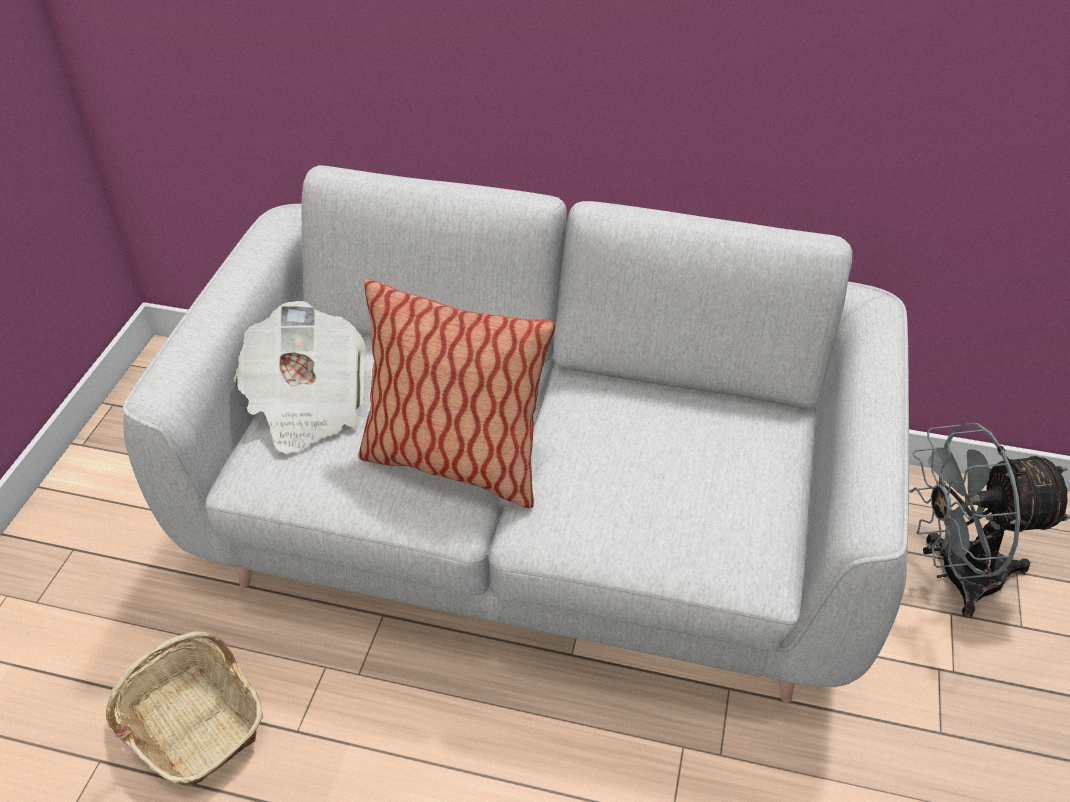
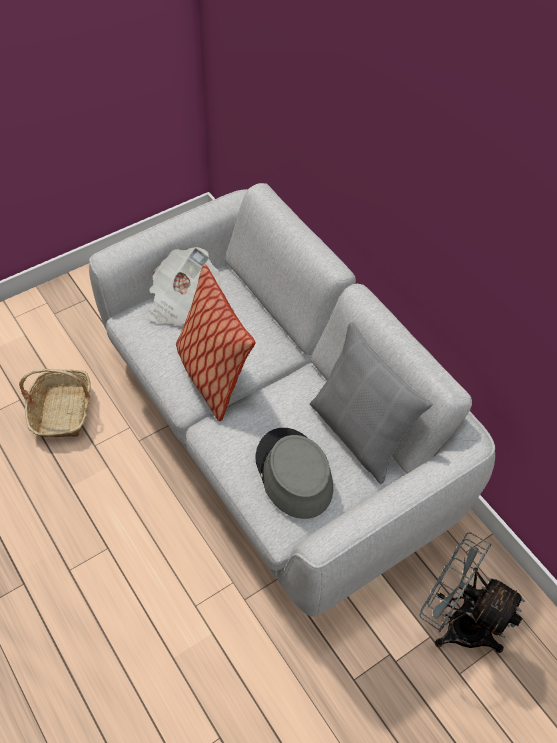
camera: 40 degrees right, 10 degrees up
(698, 498) = (293, 473): none -> grey hat
(711, 403) = (359, 434): none -> grey pillow

